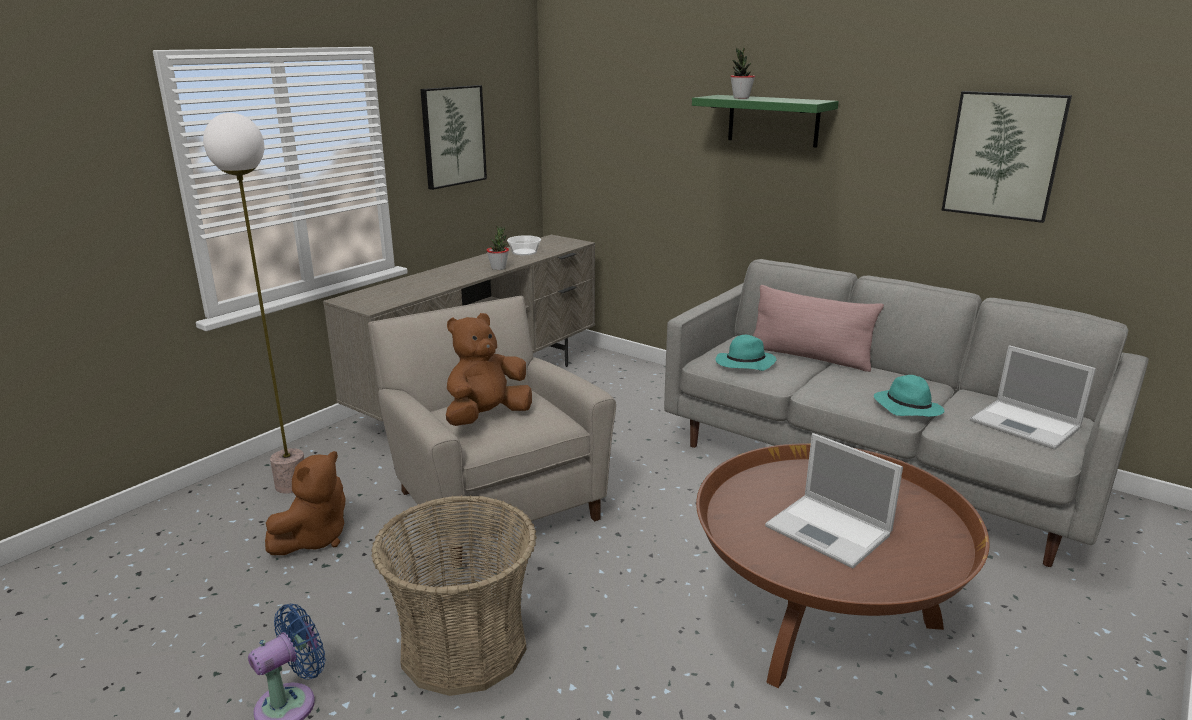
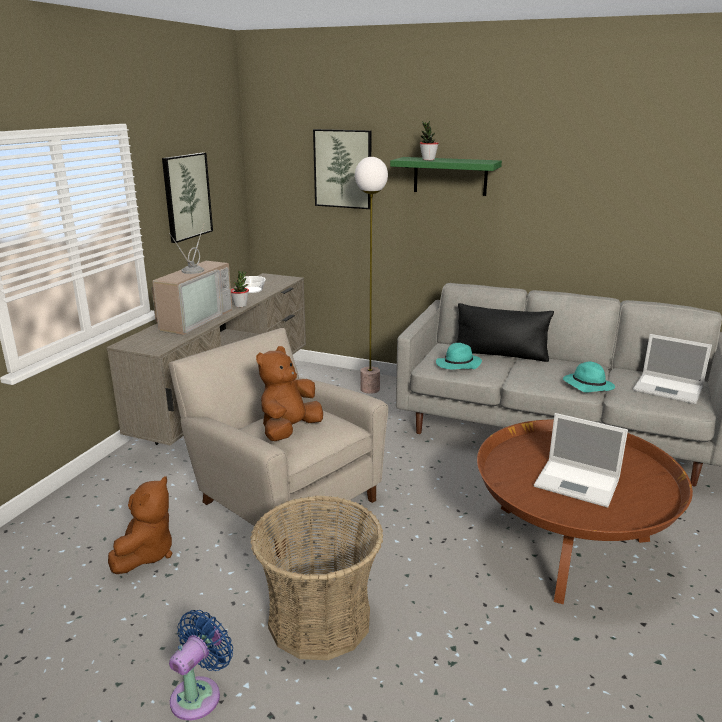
camera: 15 degrees left, 0 degrees up
(291, 485) = (100, 511): floor lamp -> floor lamp (370, 389)
(434, 279) = (193, 319): none -> television
(809, 357) = (500, 355): pink pillow -> black pillow
(1003, 155) = (625, 198): picture -> picture (343, 169)

